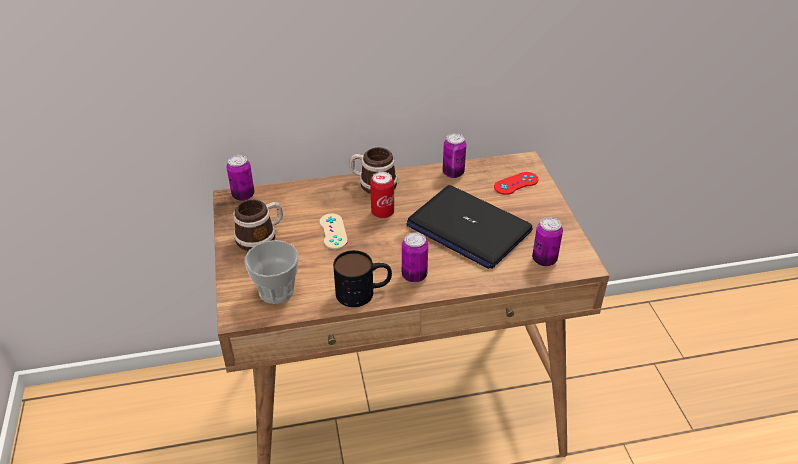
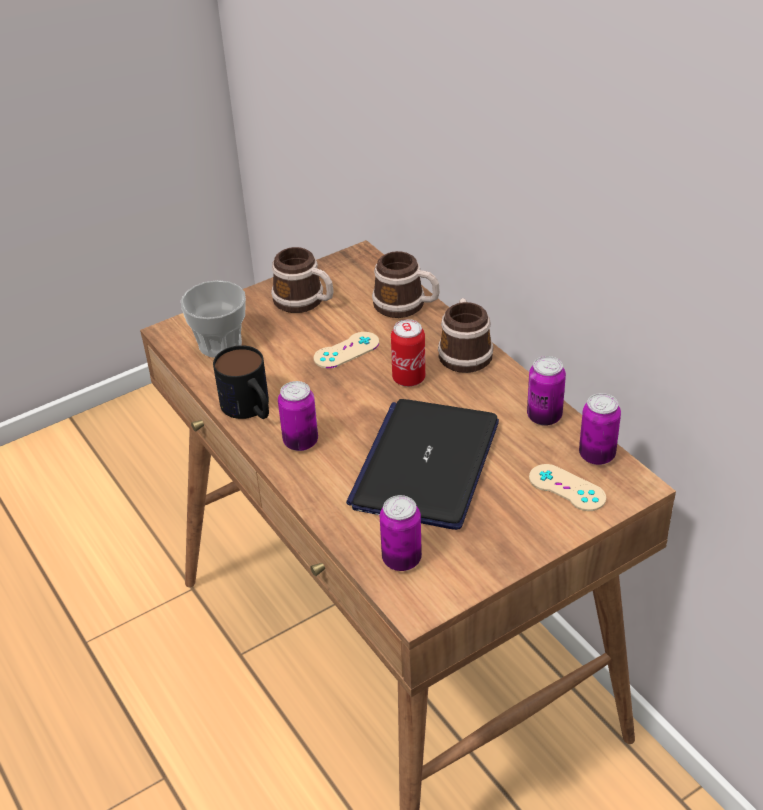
camera: 70 degrees right, 0 degrees up
(243, 195) = (370, 263): can -> can (597, 455)
(306, 193) = (406, 305): none -> mug
(516, 183) = (567, 488): red game controller -> beige game controller

